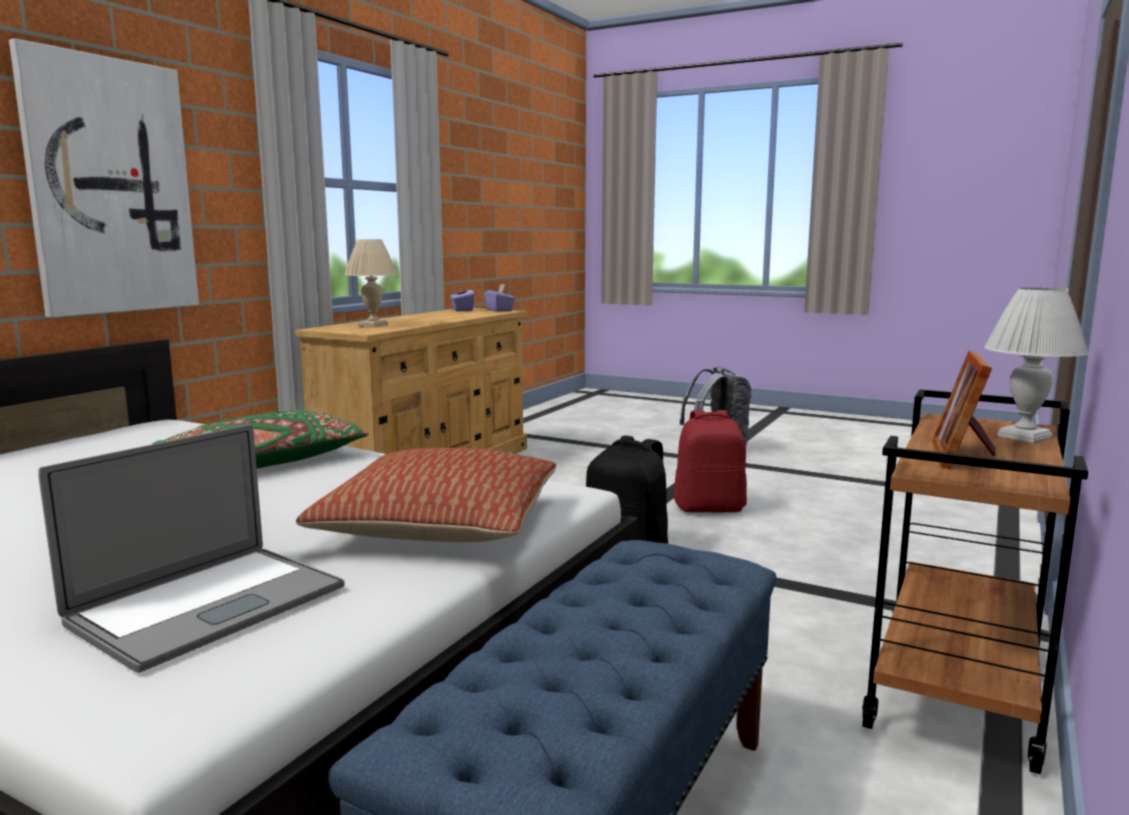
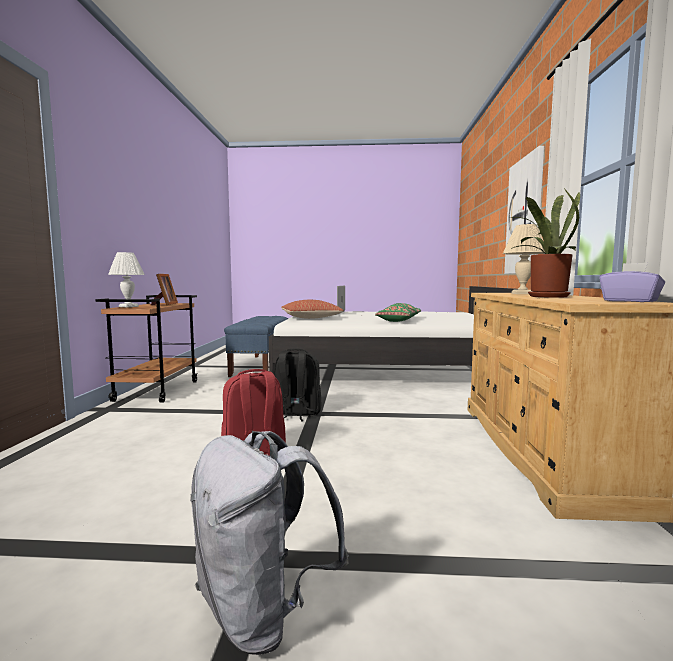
camera: 155 degrees right, 5 degrees down
(435, 318) = (544, 296): none -> potted plant
(499, 310) = (590, 302): purple tissue box -> none

